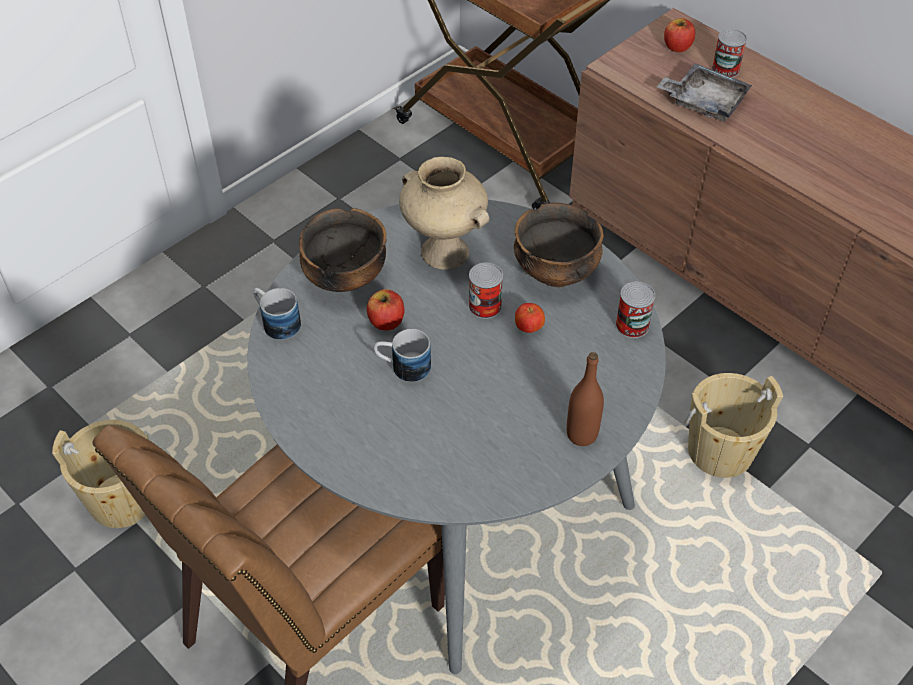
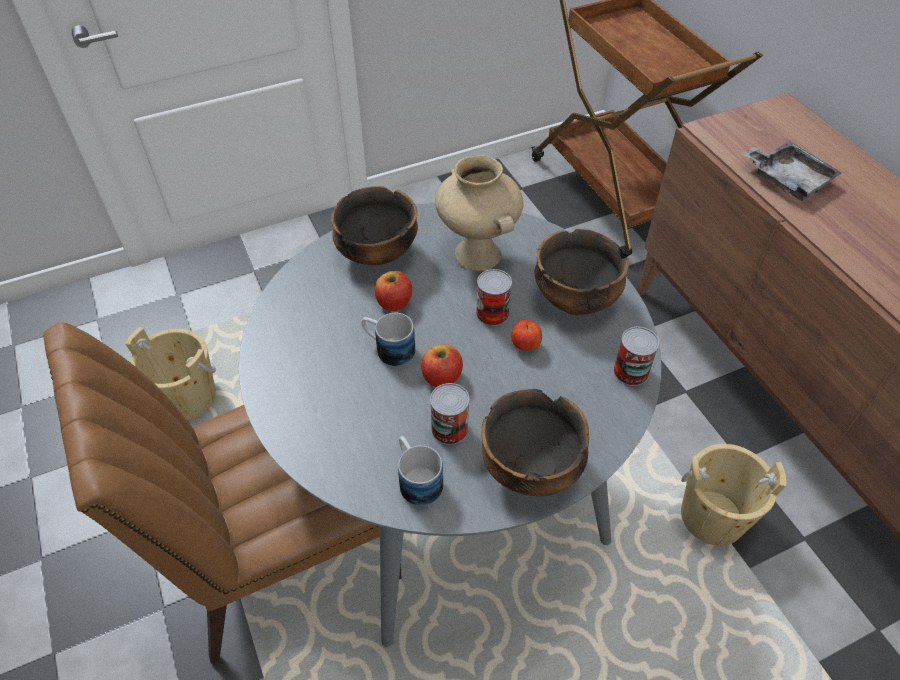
camera: 20 degrees right, 0 degrees up
(276, 322) = (297, 277): mug -> mug (416, 479)
(582, 434) = (532, 468): brown bottle -> bowl
(677, 47) = (778, 125): apple -> apple (441, 377)
(725, 69) = (820, 155): can -> can (449, 428)

